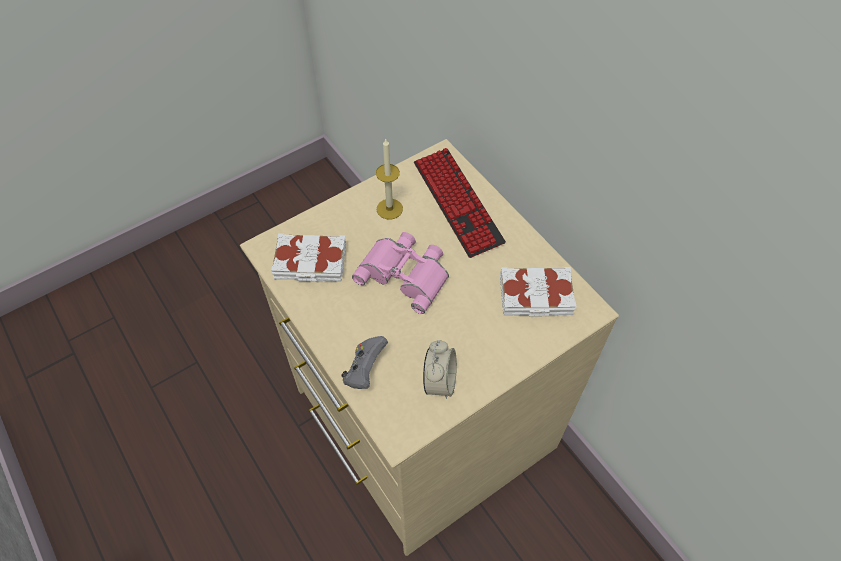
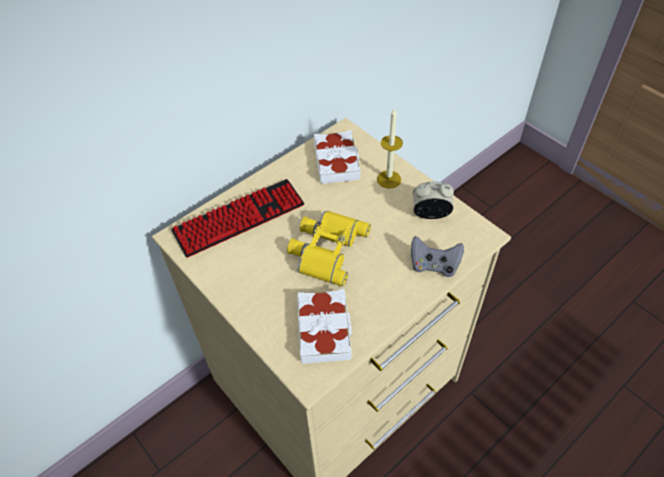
camera: 95 degrees left, 5 degrees down
(389, 209) = (249, 271): candle -> candle (389, 179)
(406, 273) = (326, 248): pink binoculars -> yellow binoculars

